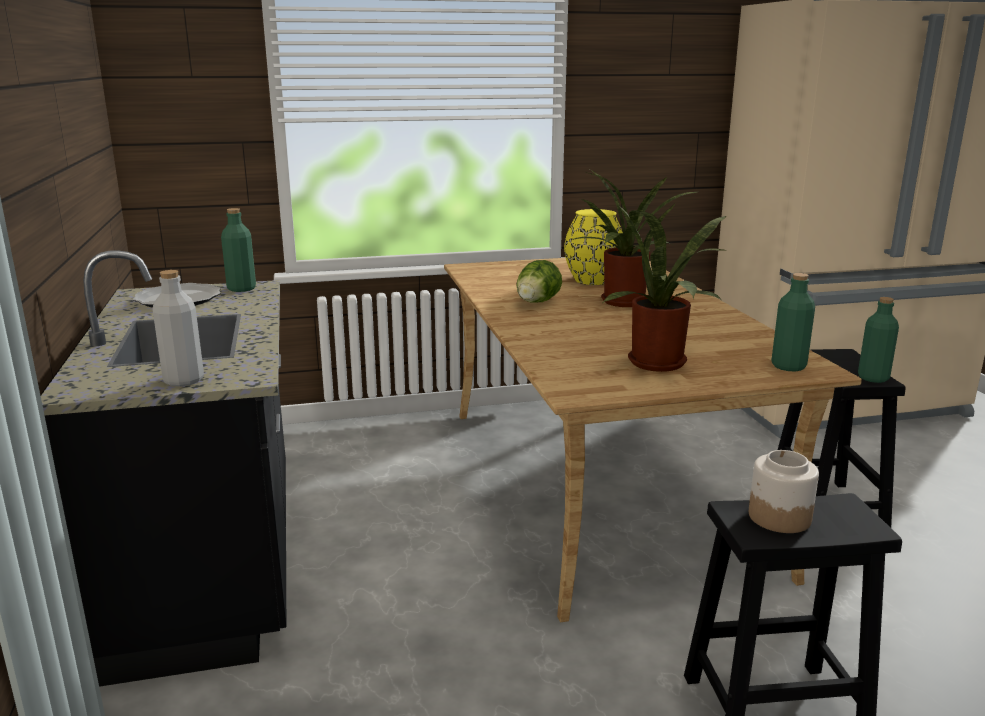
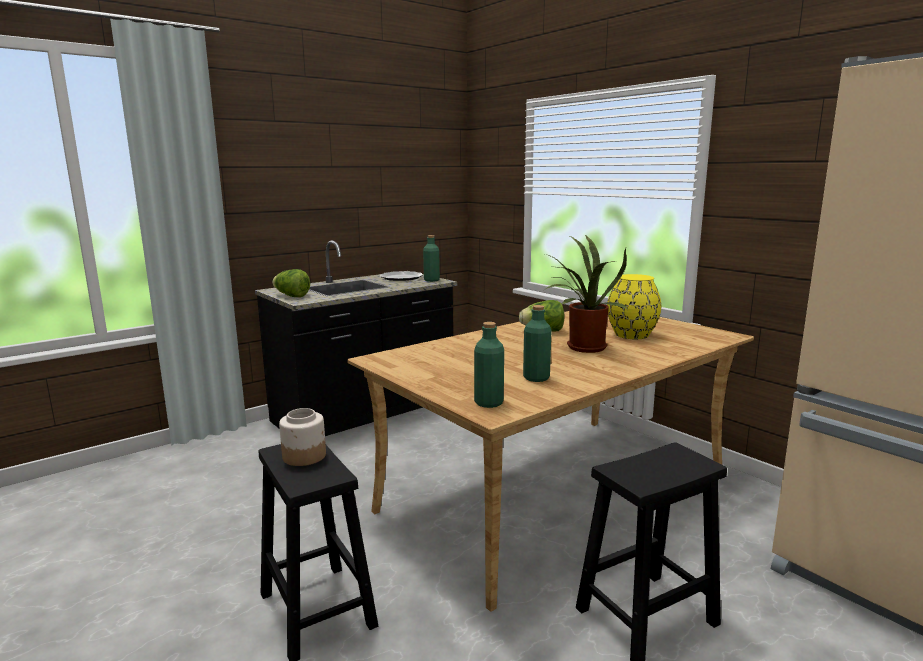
camera: 65 degrees right, 5 degrees down
(183, 380) = (291, 296): grey bottle -> lettuce
(661, 365) = (447, 370): potted plant -> none
(873, 378) = (639, 479): green bottle -> green bottle (536, 378)

